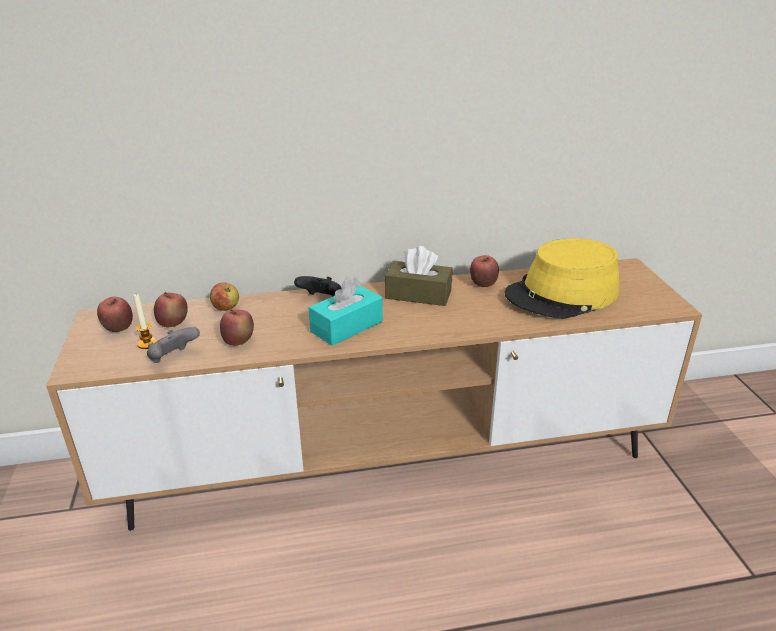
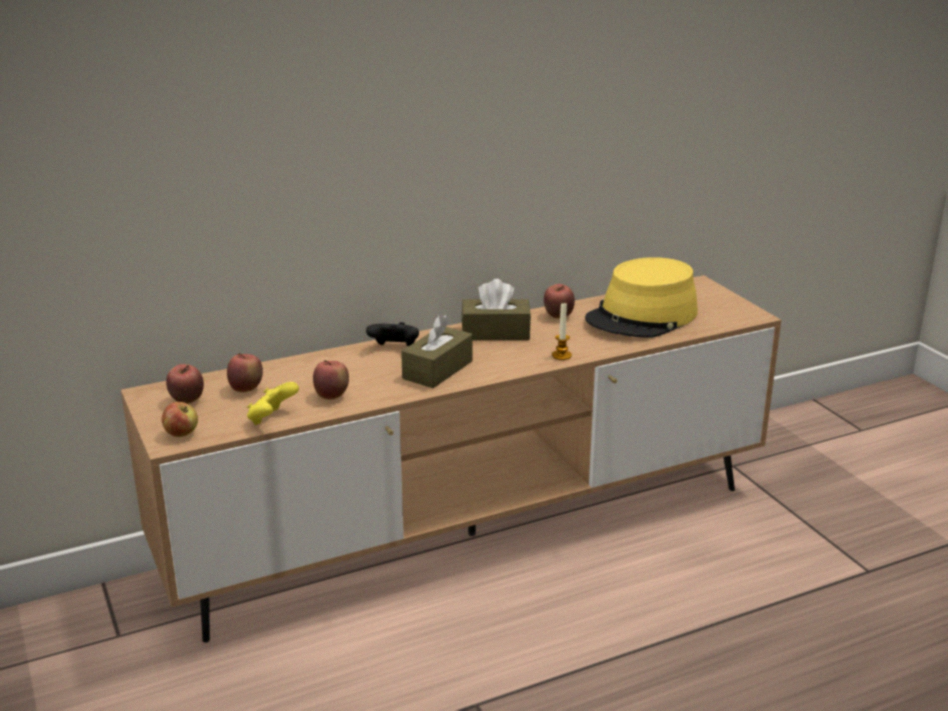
camera: 15 degrees left, 5 degrees down
(147, 343) = (231, 410): candle -> candle (561, 355)
(173, 358) = (272, 419): grey game controller -> yellow game controller
(226, 308) = (294, 368): apple -> apple (181, 434)
(346, 326) = (437, 370): turquoise tissue box -> brown tissue box

